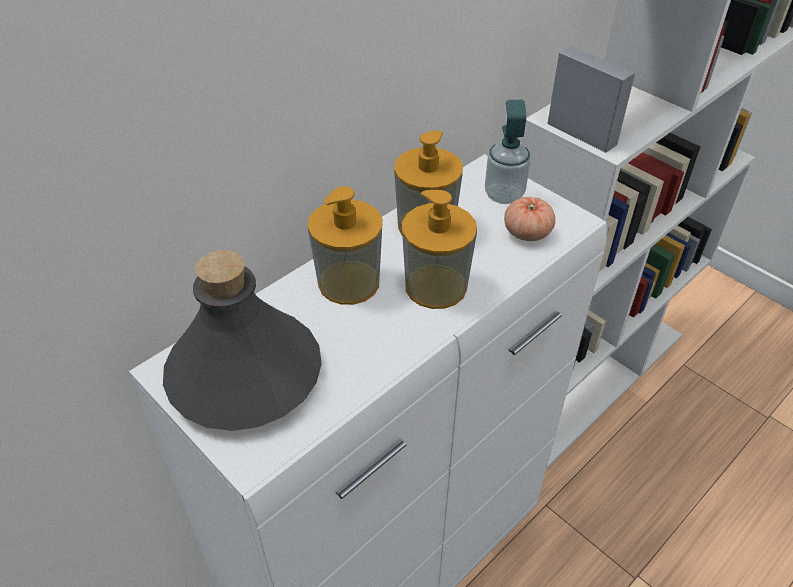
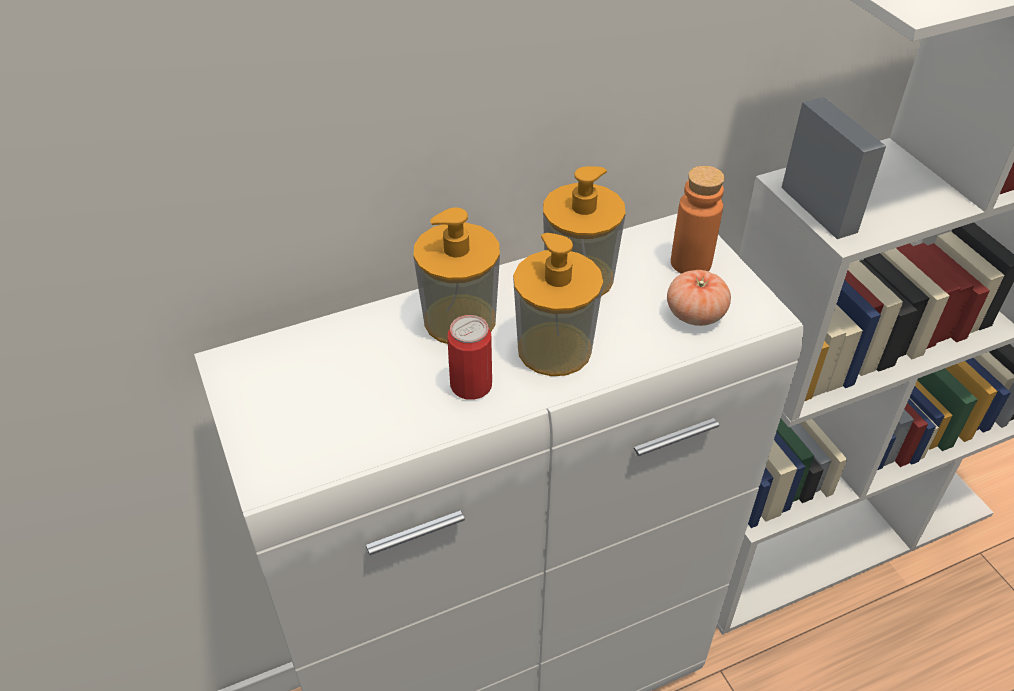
camera: 20 degrees right, 0 degrees up
(244, 375) = (302, 389): grey bottle -> none
(385, 332) = (471, 385): none -> can
(504, 195) = (691, 263): soap dispenser -> orange bottle

